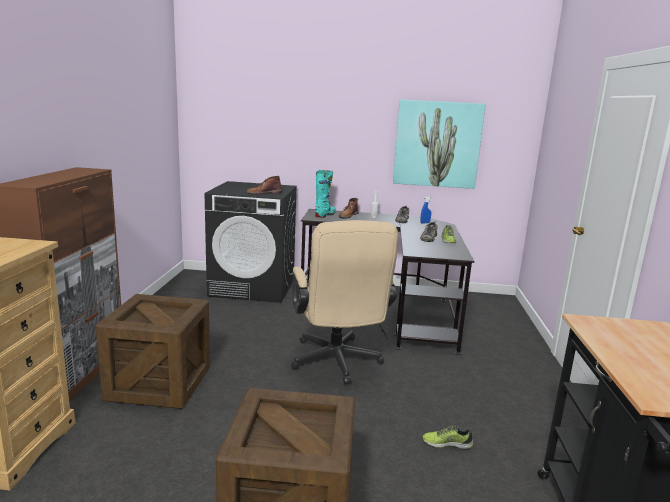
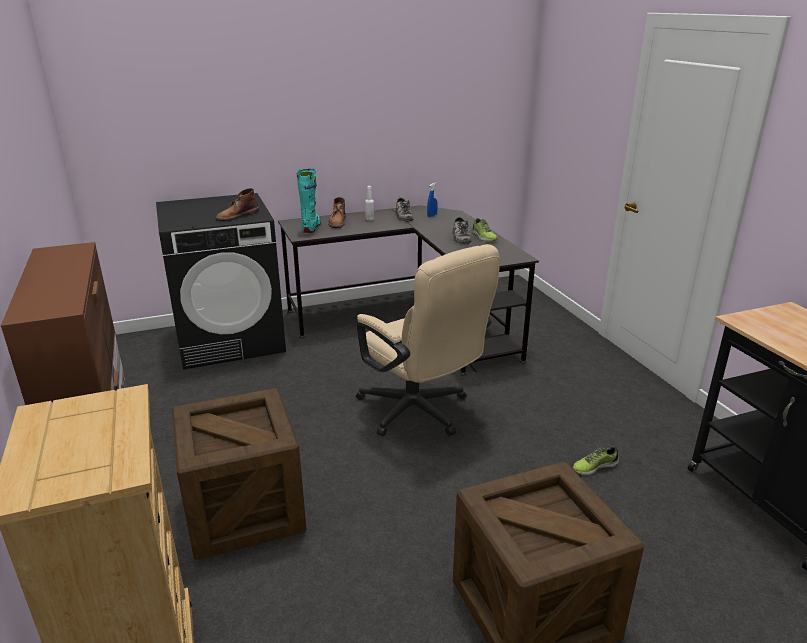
camera: 25 degrees left, 10 degrees up
(437, 144) = (426, 114): picture -> none

